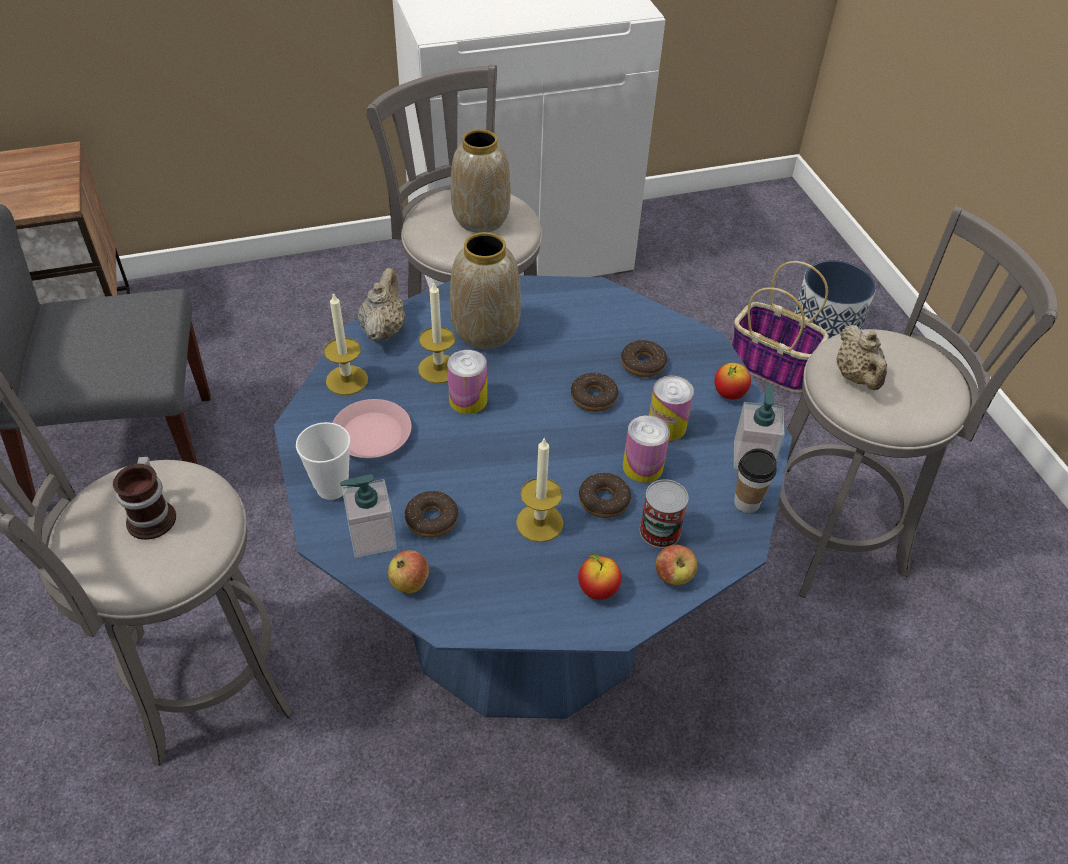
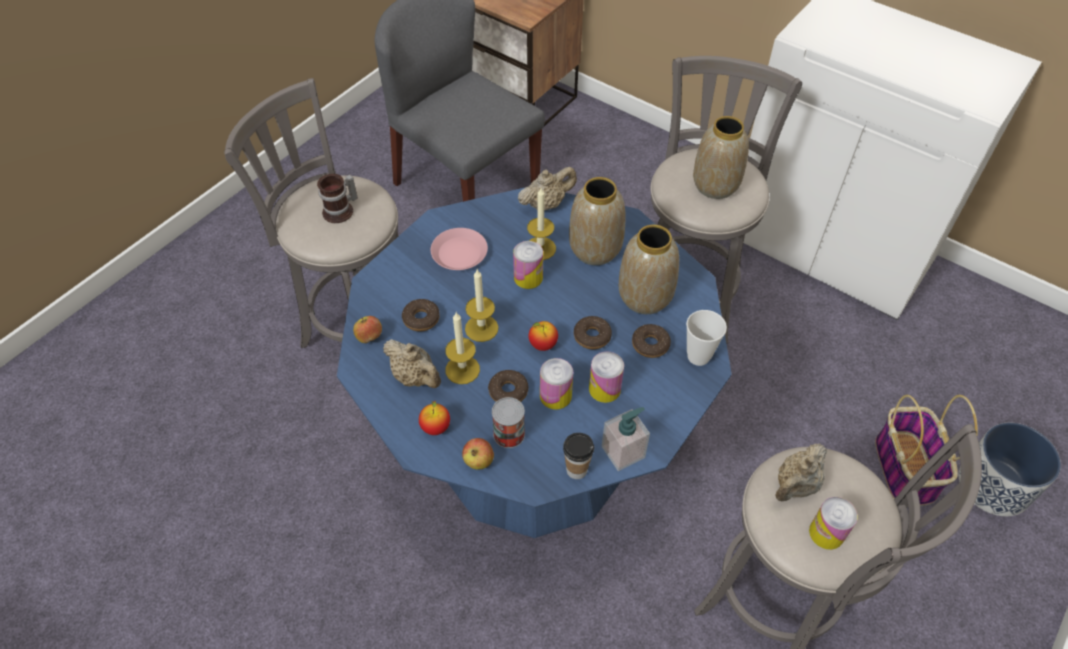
camera: 55 degrees right, 5 degrees up
(332, 488) = (405, 262): cup -> cup (698, 356)
(347, 380) = (490, 215): candle -> candle (481, 328)
(372, 537) = (386, 301): soap dispenser -> none
(511, 570) = (415, 377): none -> beige teapot
(583, 333) = (646, 297): none -> vase
(729, 394) = (671, 408): apple -> apple (543, 345)
(916, 389) = (826, 533): none -> can

